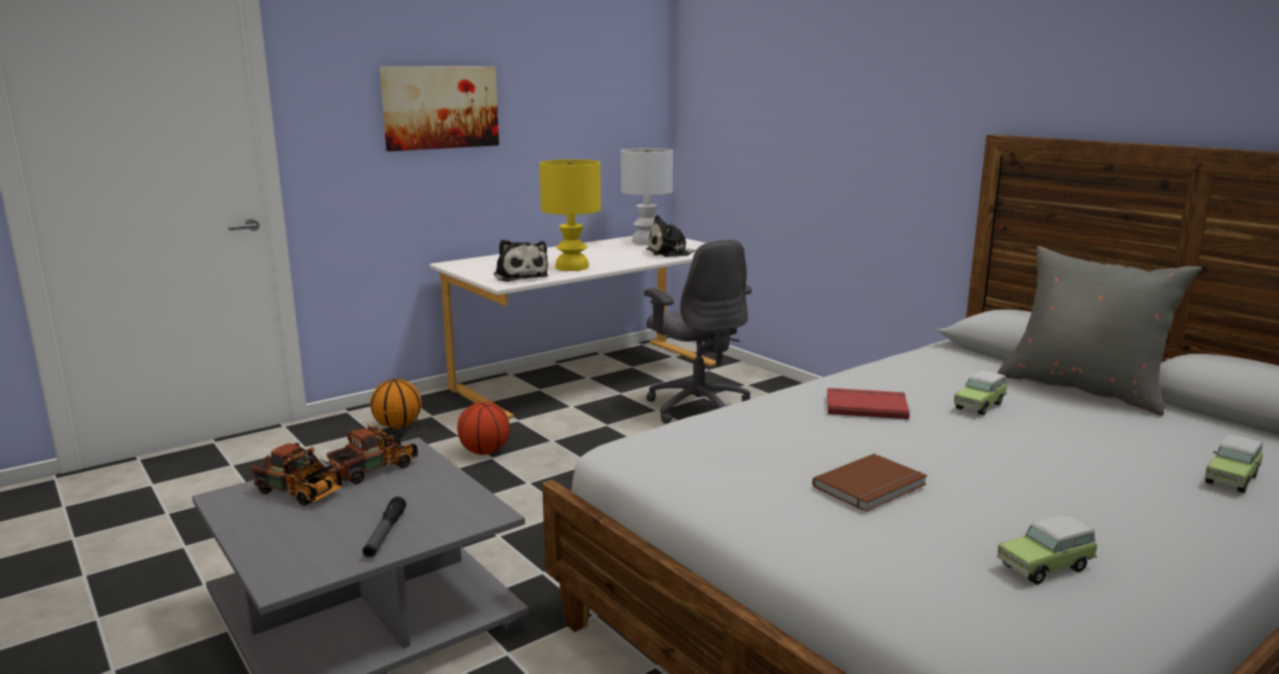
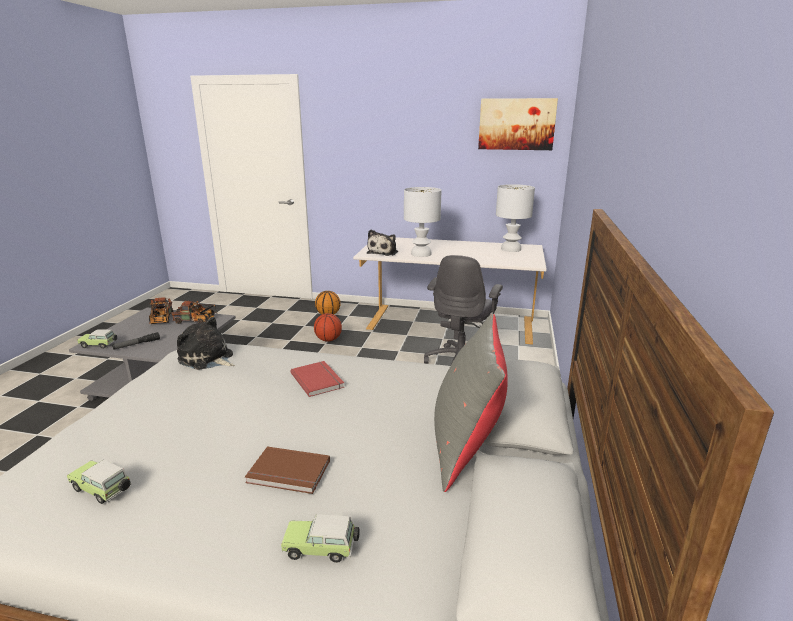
camera: 50 degrees right, 5 degrees up
(440, 107) = (389, 150): picture -> picture (516, 124)
(571, 267) = (421, 254): yellow table lamp -> white table lamp
(671, 253) = (498, 259): plush toy -> plush toy (207, 359)
(872, 486) = (185, 412): brown book -> brown book (288, 473)
(980, 405) = (365, 413): toy car -> toy car (99, 345)

